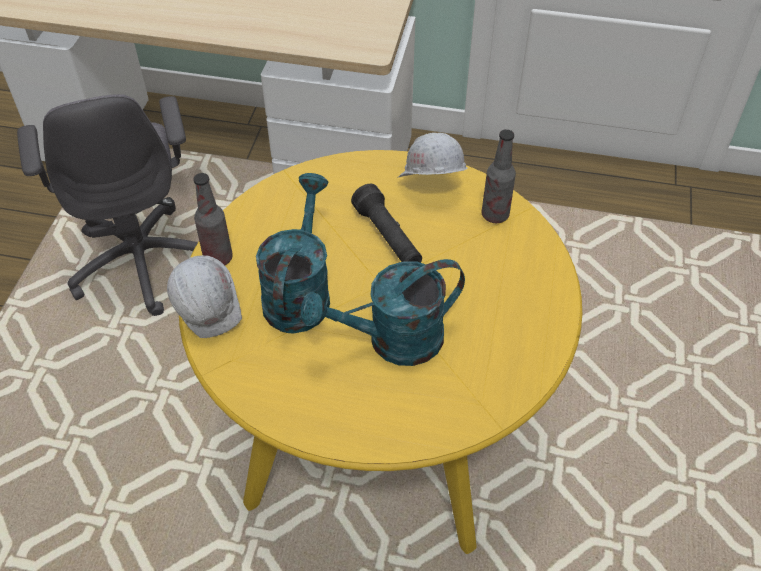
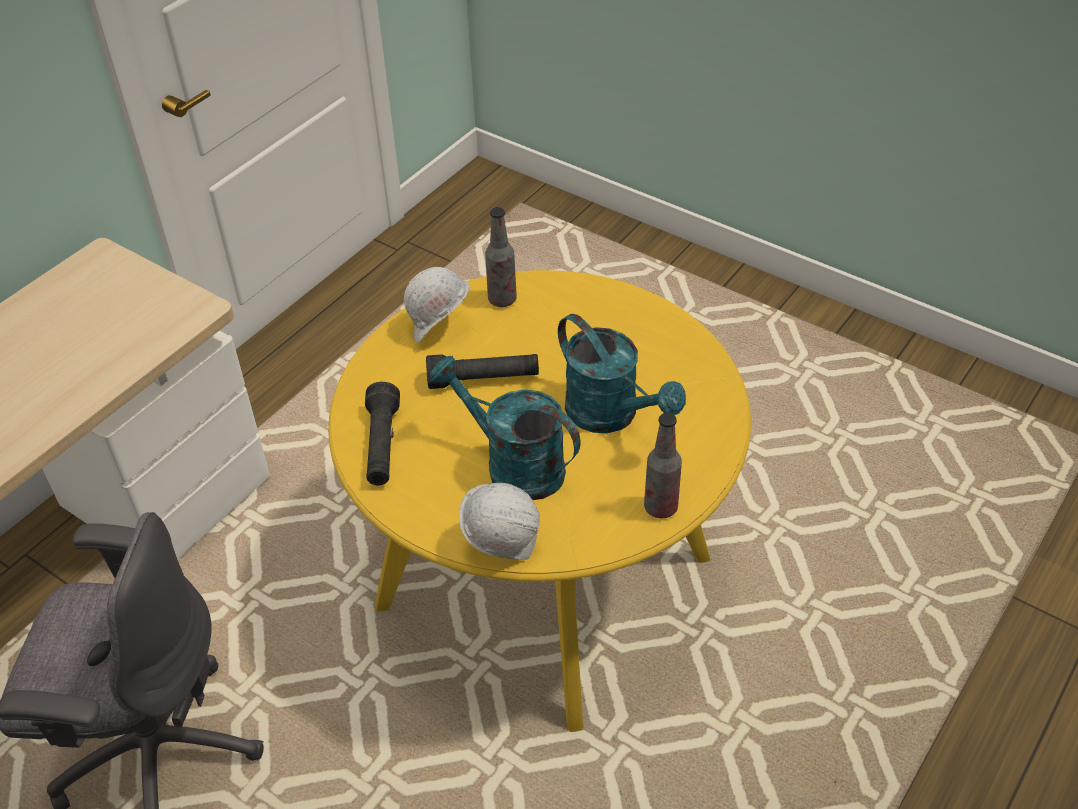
camera: 65 degrees left, 5 degrees down
(218, 258) = (427, 518): bottle -> bottle (660, 507)
(282, 203) = (382, 446): none -> black flashlight
(392, 341) = (611, 415): turquoise watering can -> turquoise watering can turned 45 degrees counterclockwise

